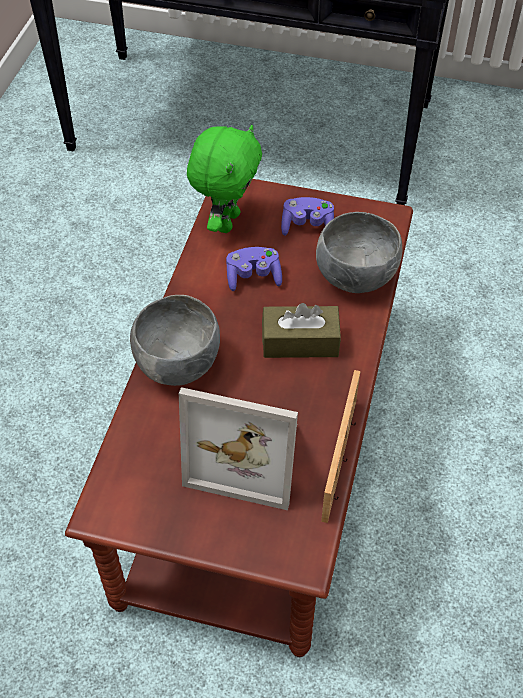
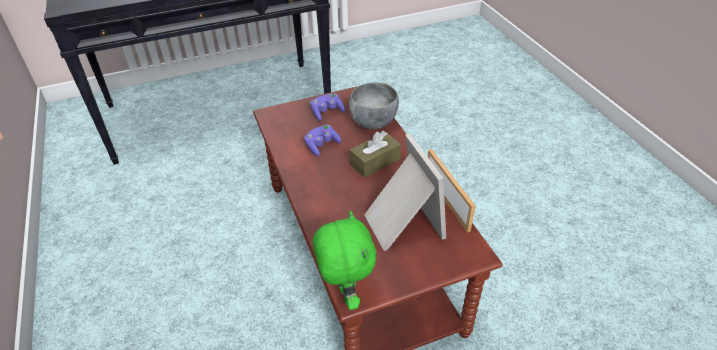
camera: 35 degrees left, 10 degrees down
(177, 365) = (322, 204): grey bowl -> none
(226, 221) = (282, 128): green plush toy -> green plush toy (345, 293)
(248, 454) = (401, 223): picture frame -> picture frame turned 90 degrees counterclockwise

